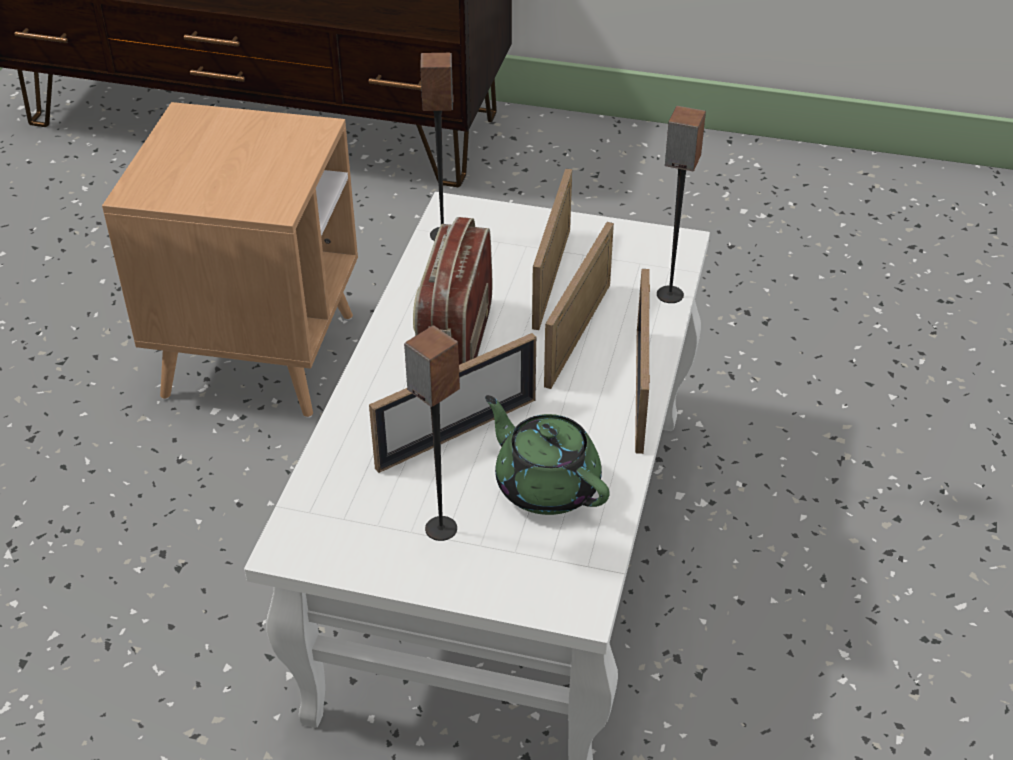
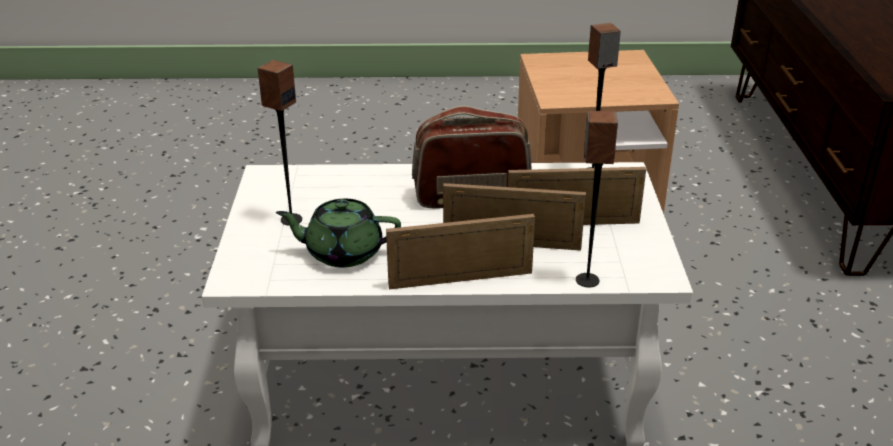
camera: 75 degrees right, 10 degrees down
(457, 433) = (381, 211): picture frame -> none
(546, 485) = (342, 252): green teapot -> green teapot turned 120 degrees counterclockwise

